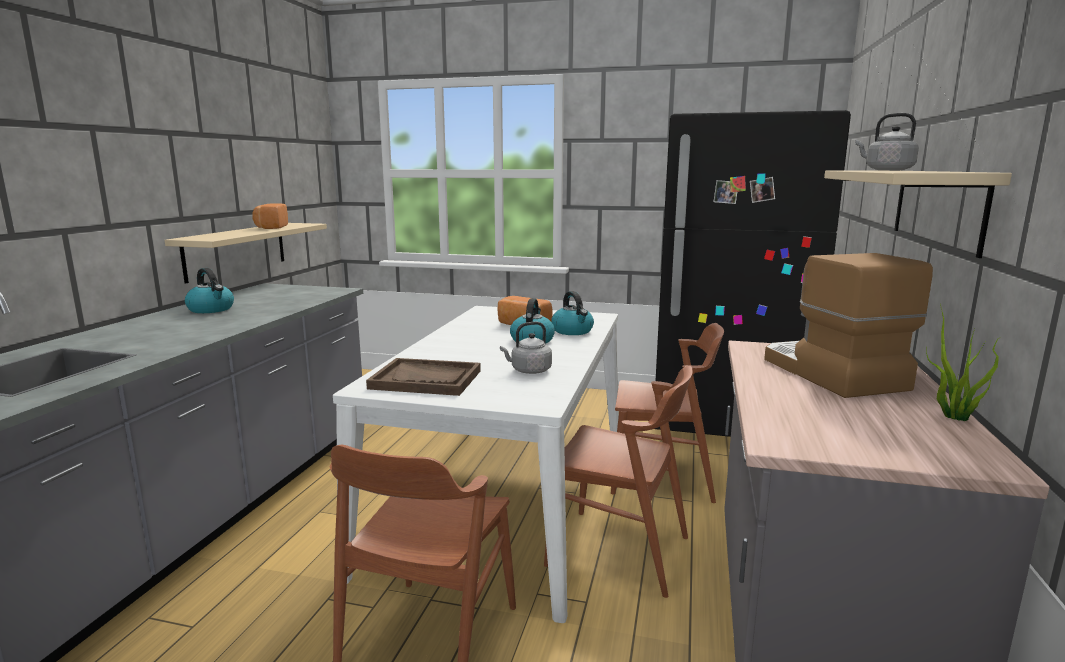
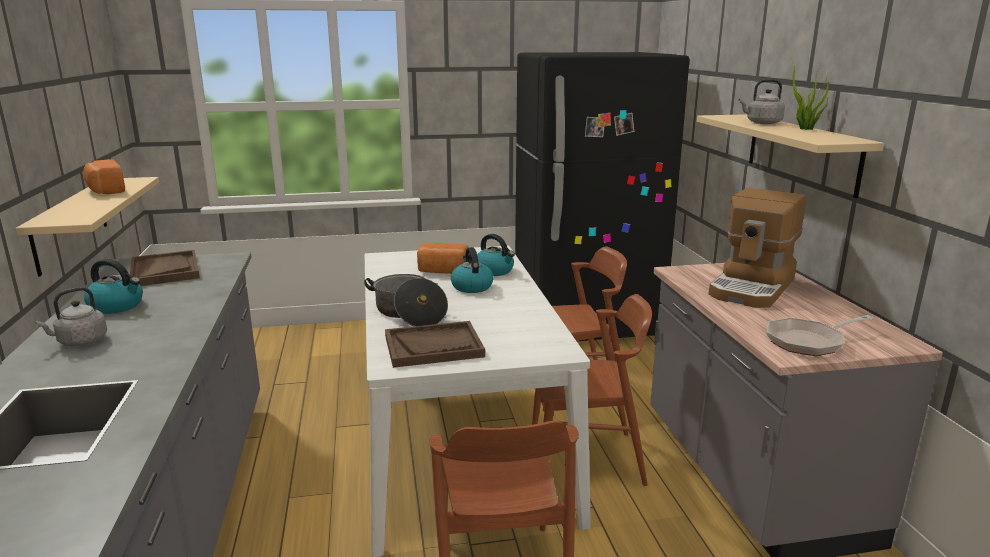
camera: 25 degrees left, 5 degrees up
(282, 293) = (165, 270): none -> brown tray
(443, 352) = (408, 313): none -> cooking pot
(529, 371) = (510, 320): grey kettle -> grey kettle (80, 342)
(829, 373) = (753, 288): coffee machine -> coffee machine turned 105 degrees counterclockwise
(830, 436) = (809, 341): none -> frying pan
(952, 417) = (855, 312): potted plant -> potted plant (804, 129)

